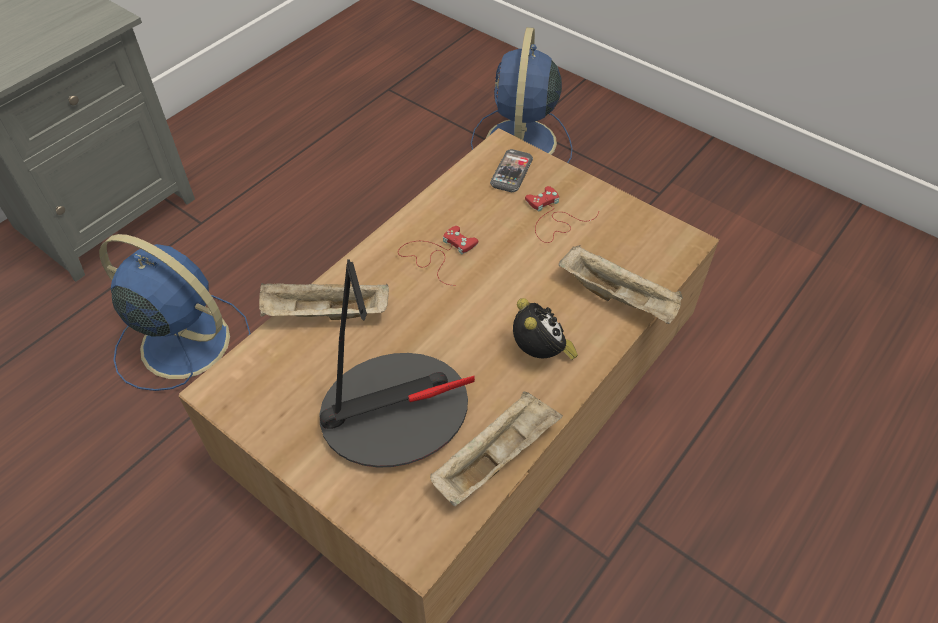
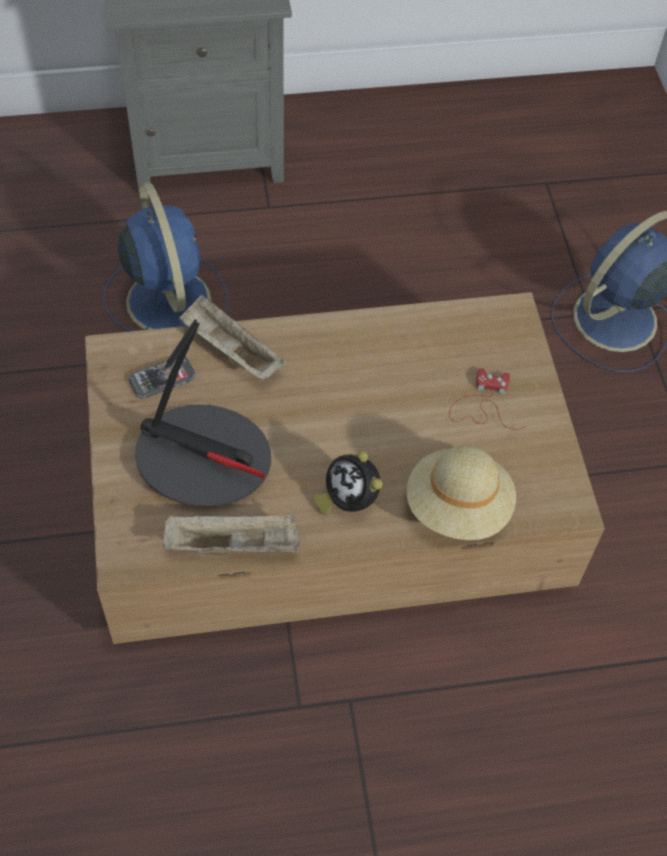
camera: 40 degrees right, 5 degrees up
(437, 254) = (359, 365): red game controller -> none
(511, 172) = (495, 340): phone -> phone (162, 378)
(541, 353) = (348, 500): alarm clock -> alarm clock turned 120 degrees clockwise
(619, 298) = (458, 507): beige tray -> beige hat

